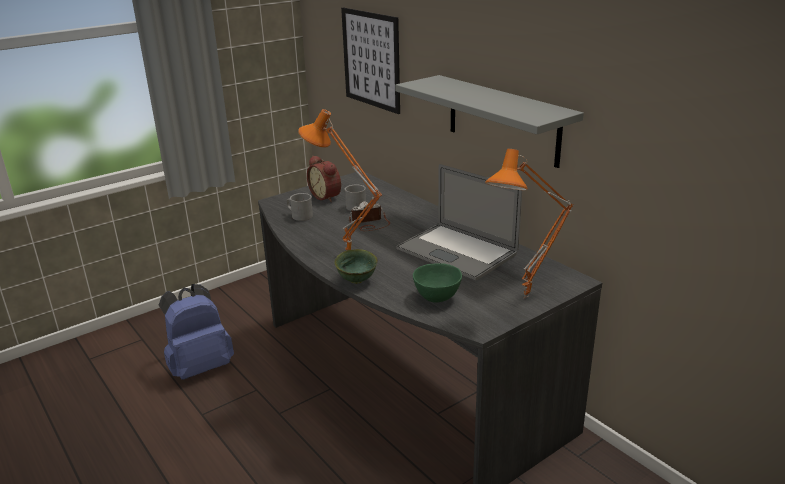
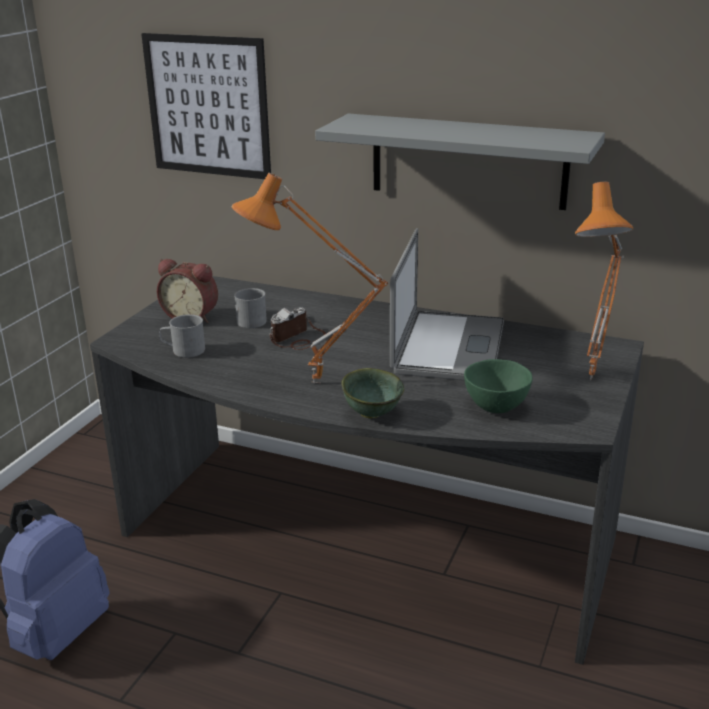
camera: 30 degrees left, 0 degrees up
(456, 251) = (449, 346): laptop -> laptop turned 90 degrees counterclockwise

